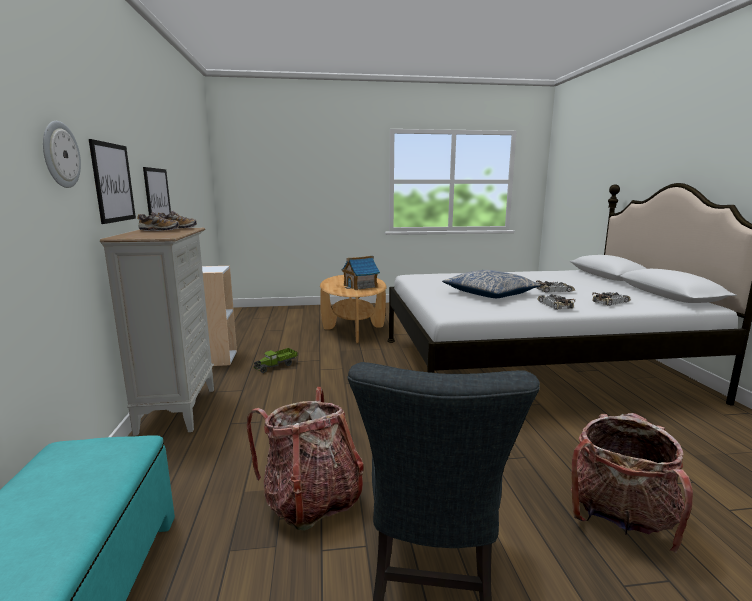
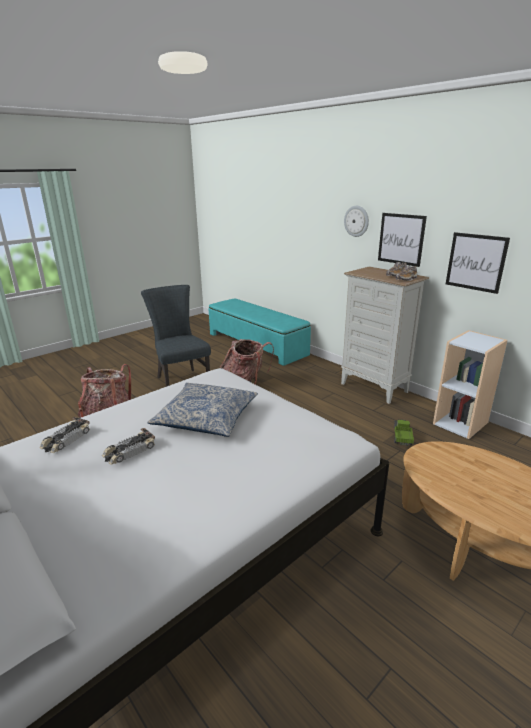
camera: 145 degrees right, 10 degrees up
(360, 286) = (459, 477): toy house -> none
(554, 305) = (132, 412): toy car -> none

